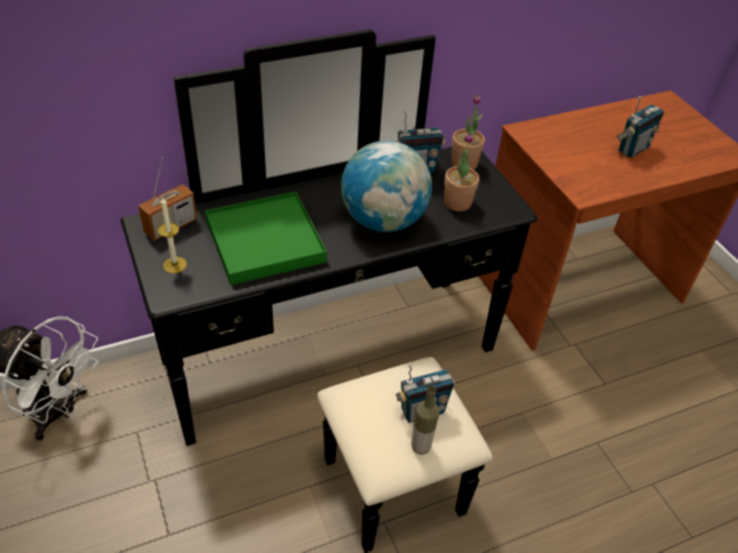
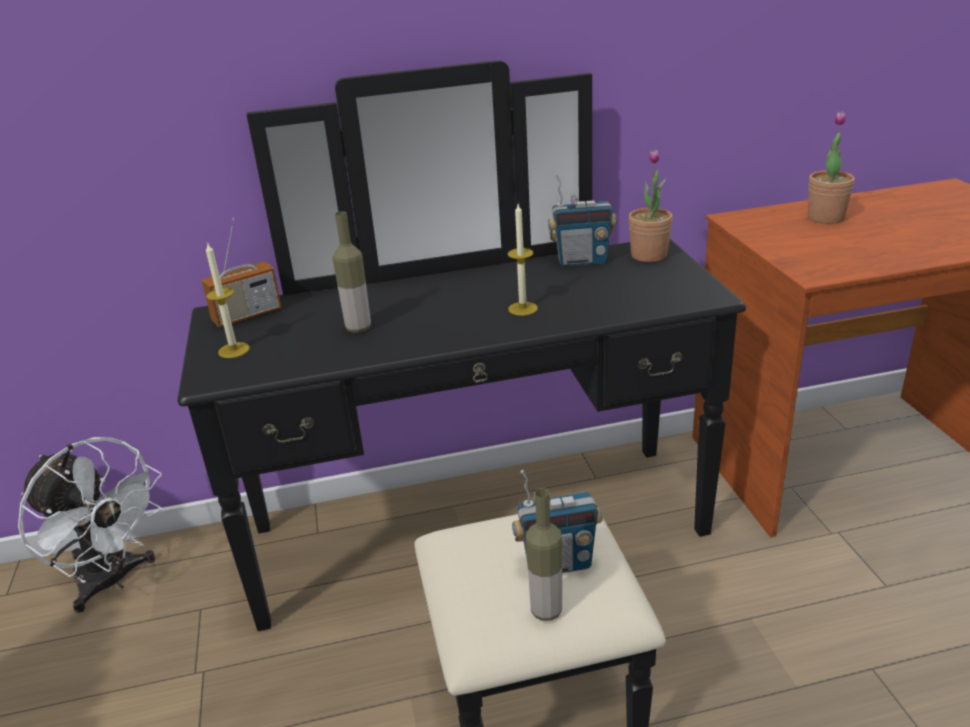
camera: 15 degrees right, 15 degrees down
(265, 241) = (358, 328): green tray -> bottle
(383, 220) = (522, 308): globe -> candle
(457, 203) = (631, 291): potted plant -> potted plant (825, 218)
(632, 149) = (894, 231): radio -> none

